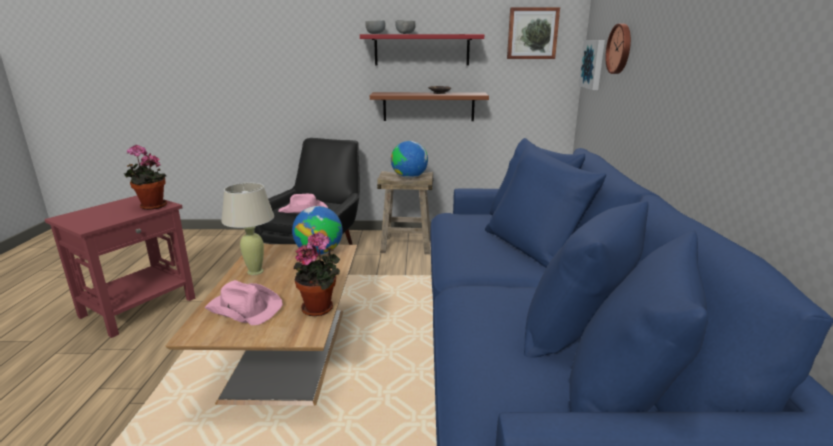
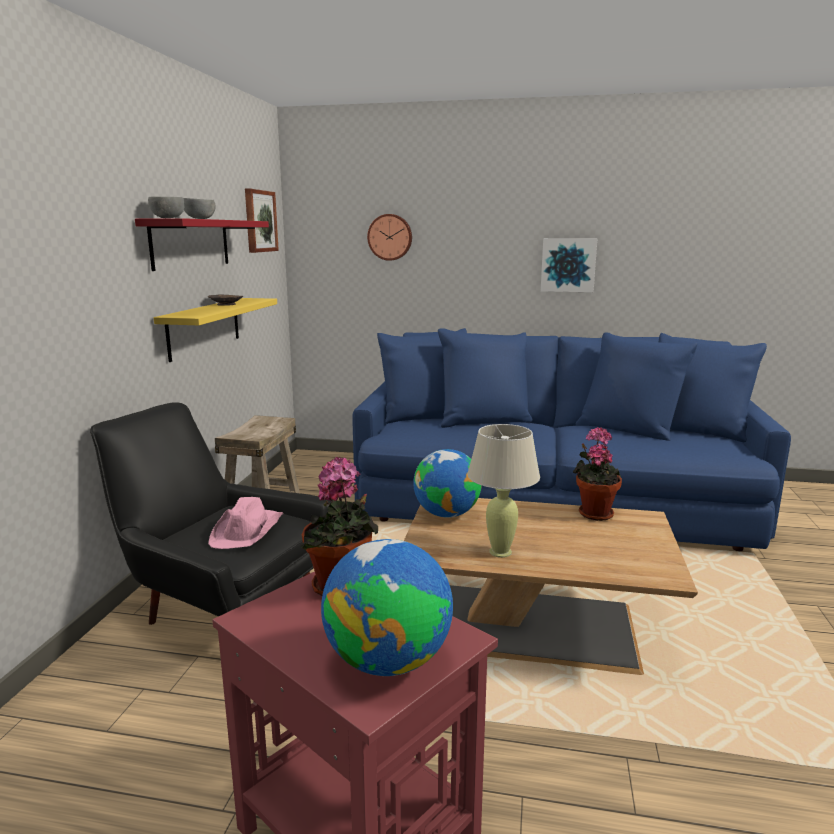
camera: 80 degrees left, 5 degrees down
(244, 308) = (602, 552): pink hat -> none
(409, 177) = (266, 427): globe -> globe (388, 661)
(428, 106) = (204, 327): brown shelf -> yellow shelf
(593, 64) = (324, 254): picture -> picture (568, 265)

